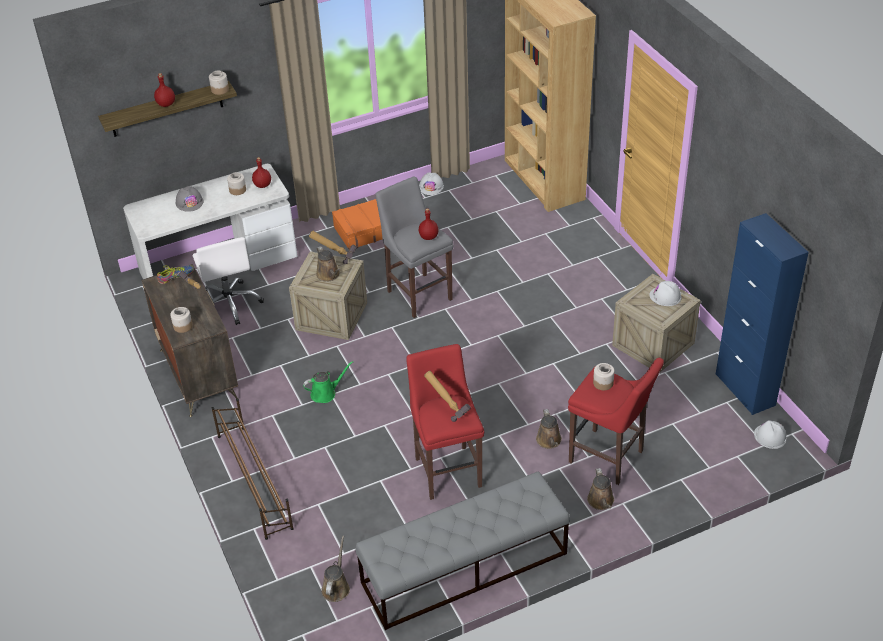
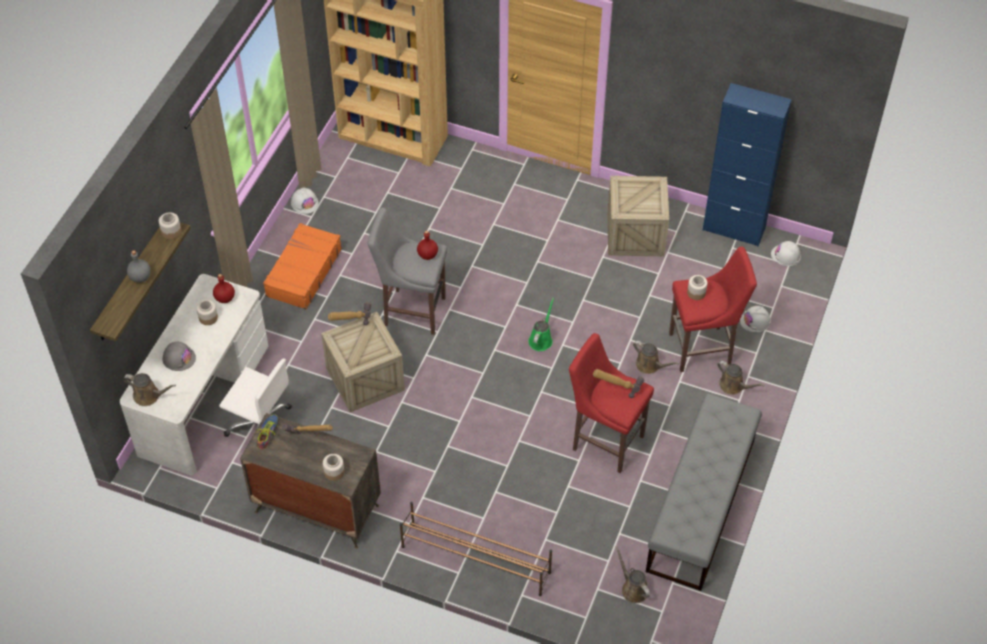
camera: 45 degrees left, 10 degrees up
(166, 104) = (140, 277): red bottle -> grey bottle
(325, 393) = (442, 448): green watering can -> green watering can (541, 339)
(329, 275) = (365, 343): brown watering can -> brown watering can (149, 396)
(665, 296) = (640, 190): white hard hat -> white hard hat (755, 321)

